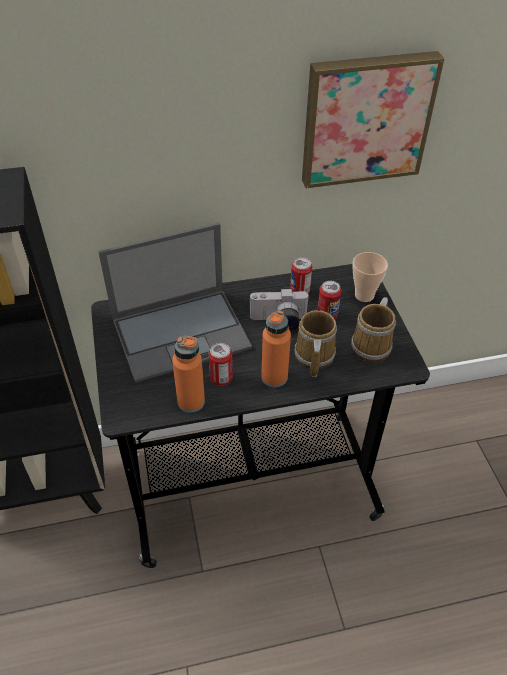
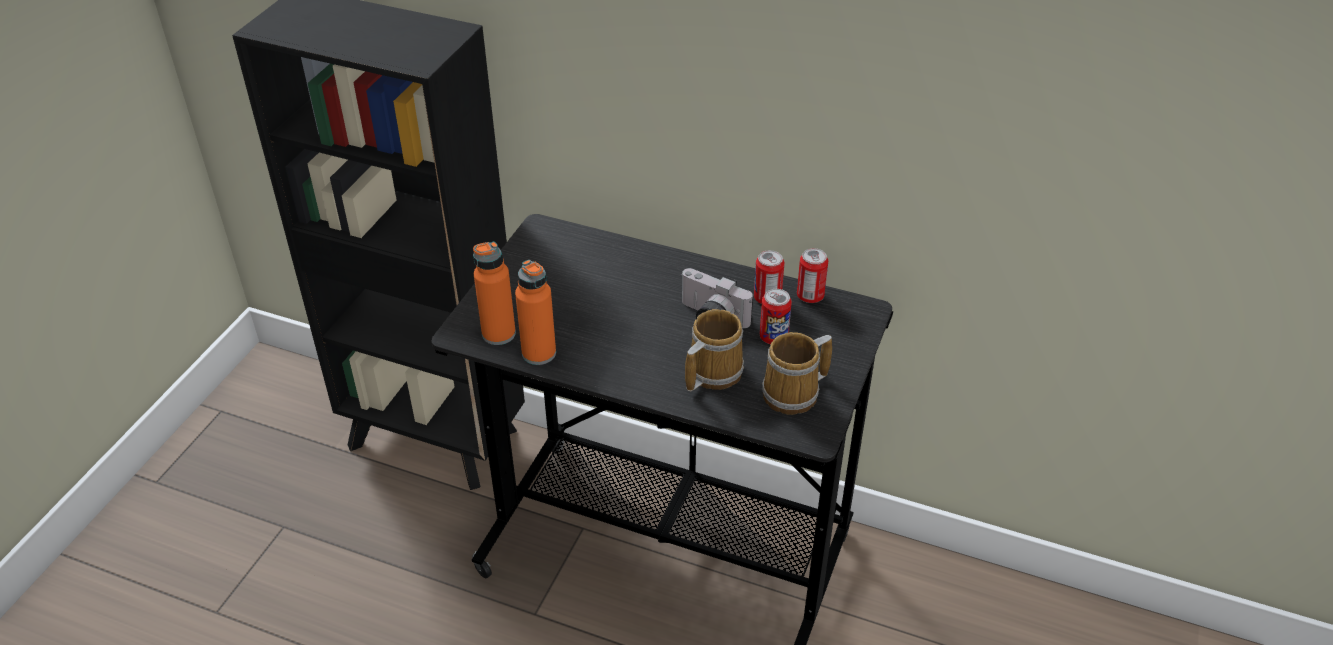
camera: 35 degrees right, 5 degrees down
(182, 333) = (593, 283): laptop -> none
(221, 378) = (590, 346): can -> can (810, 296)
(274, 377) = (648, 372): orange bottle -> orange bottle (498, 334)
(364, 295) = (842, 336): cup -> none
(366, 118) = (894, 97): picture -> none

